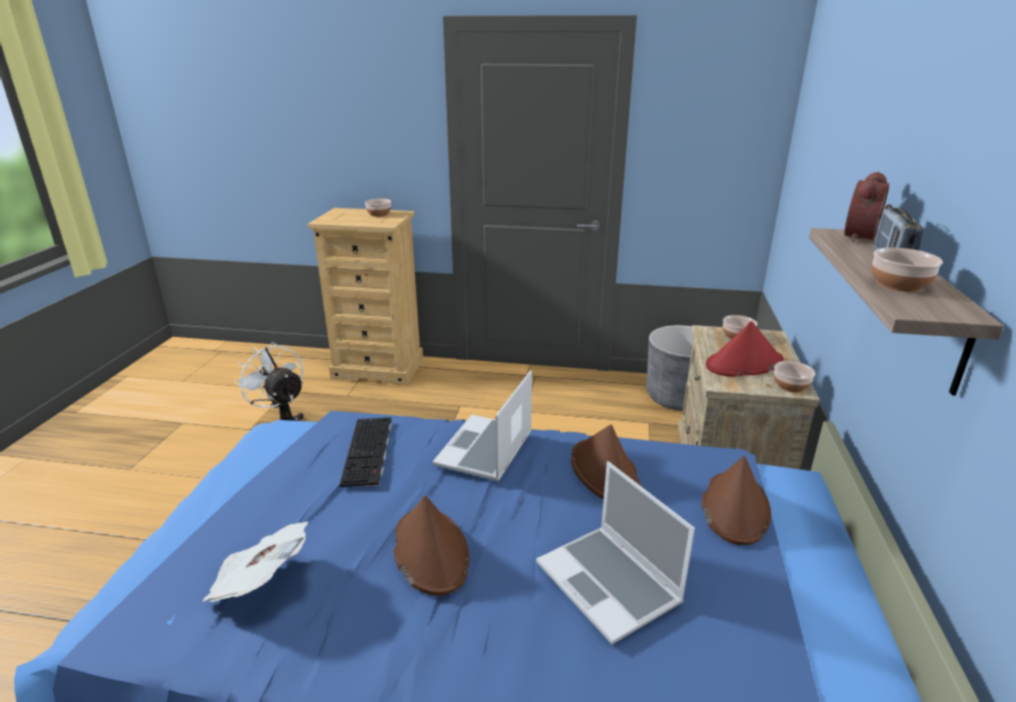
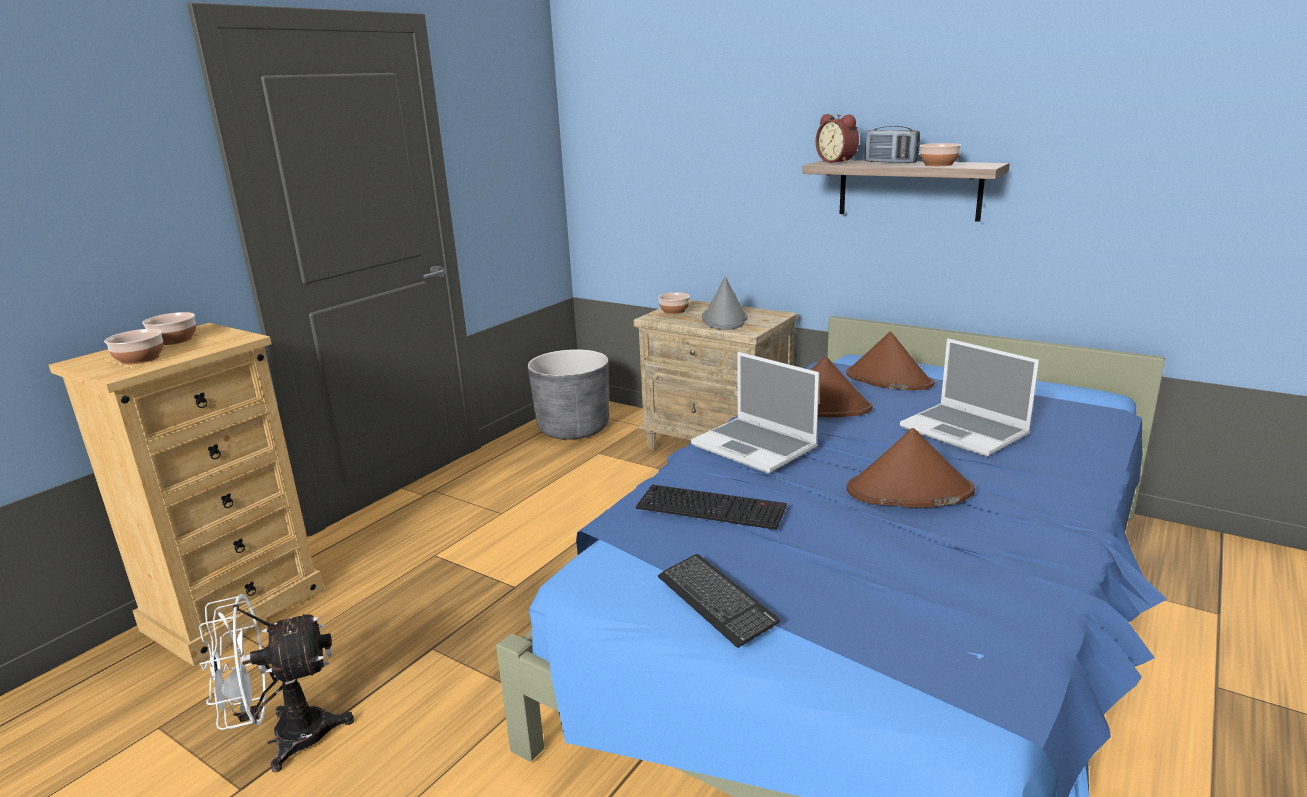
camera: 65 degrees left, 5 degrees down
(241, 480) = (716, 601): none -> keyboard
(261, 582) = (929, 587): newspaper -> none
(610, 584) = (966, 431): laptop -> laptop turned 60 degrees clockwise
(743, 364) = (725, 319): red hat -> grey hat
(791, 386) = (772, 315): bowl -> bowl (141, 359)

